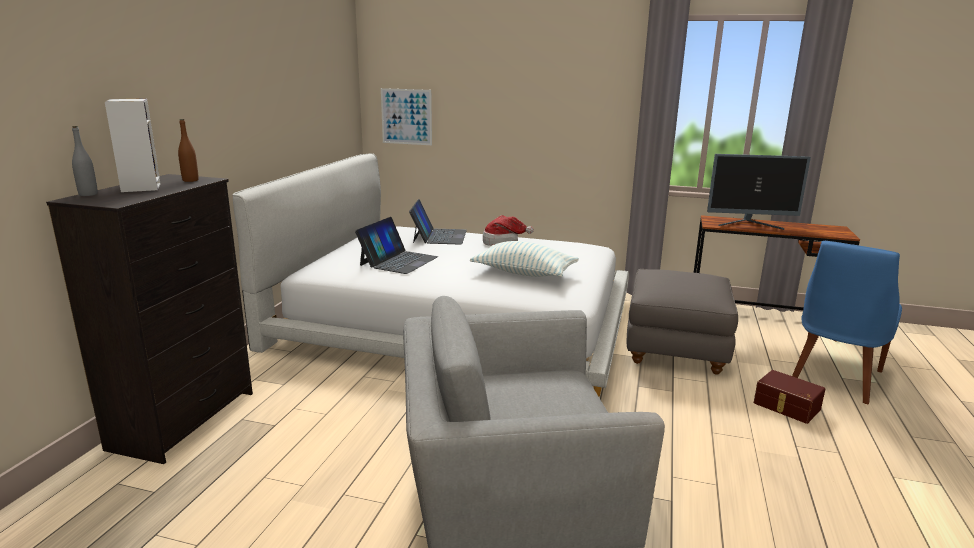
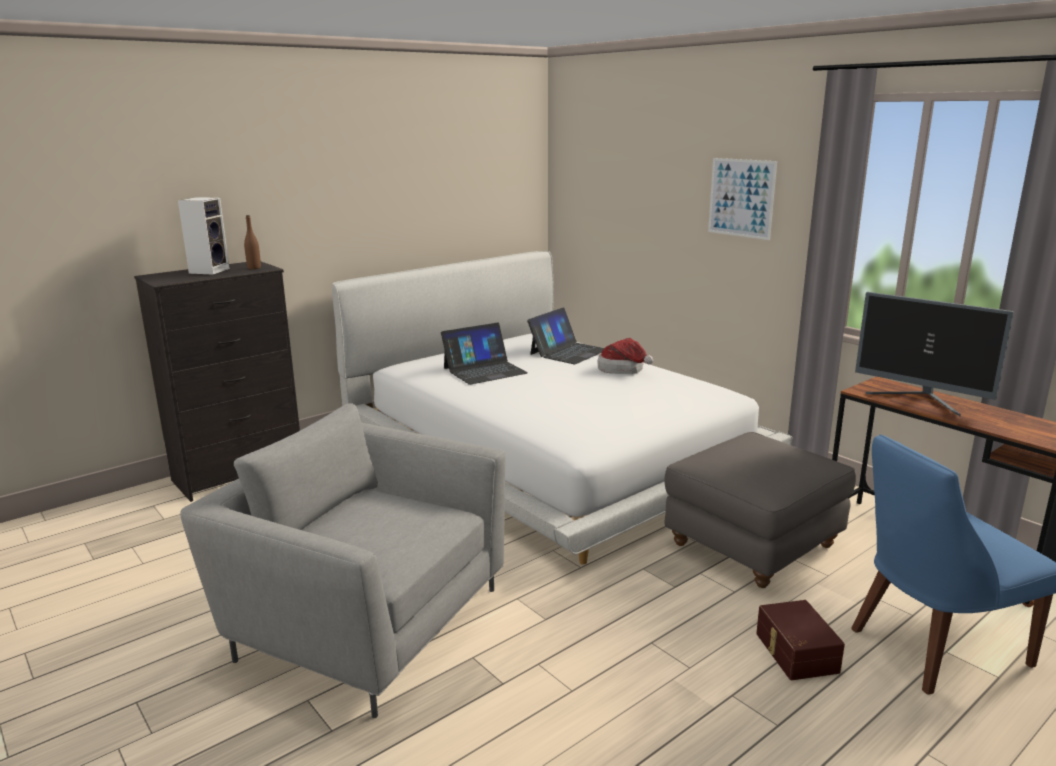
camera: 35 degrees right, 0 degrees up
(88, 194) = (167, 273): grey bottle -> none
(406, 116) = (584, 213): picture -> picture (741, 198)
(524, 273) = (582, 407): pillow -> none

